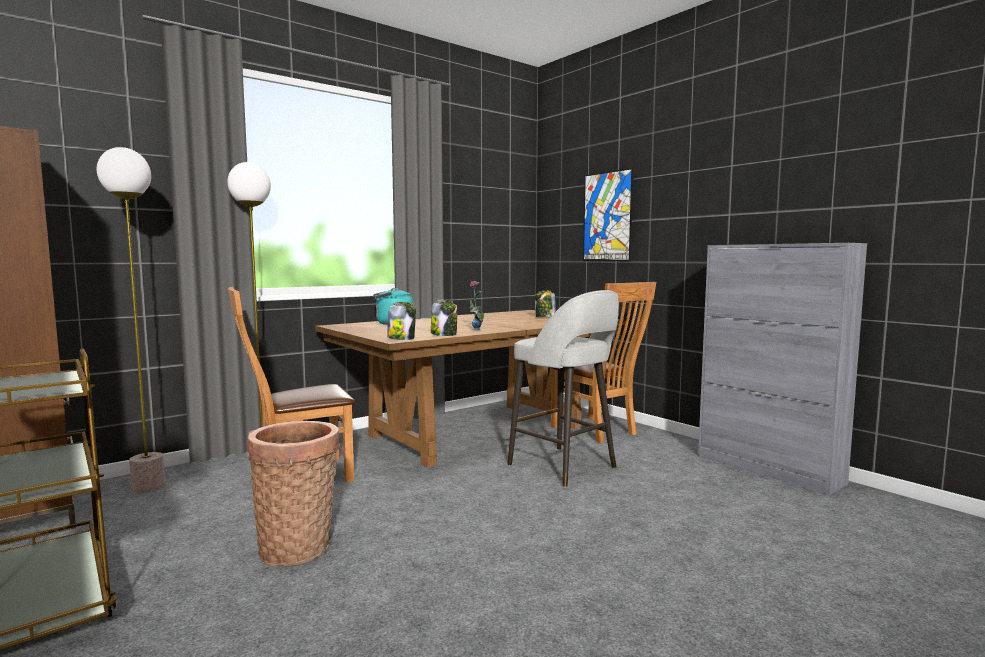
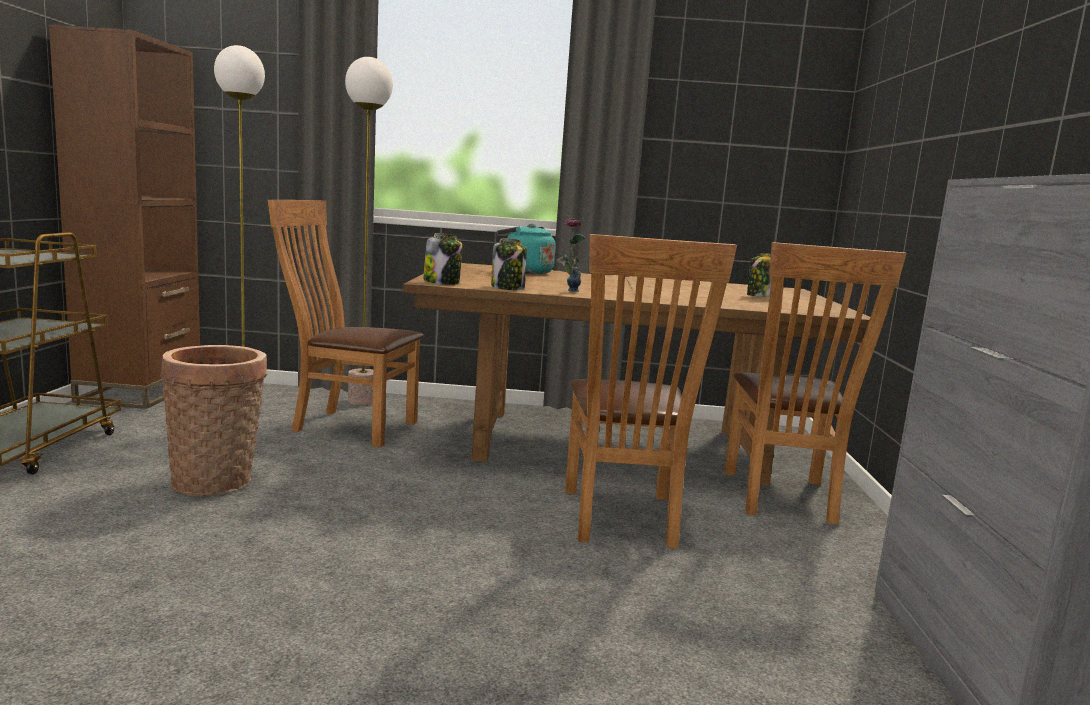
camera: 40 degrees right, 5 degrees up
(564, 467) = (621, 520): grey stool -> brown chair
(607, 217) = (911, 131): picture -> none

